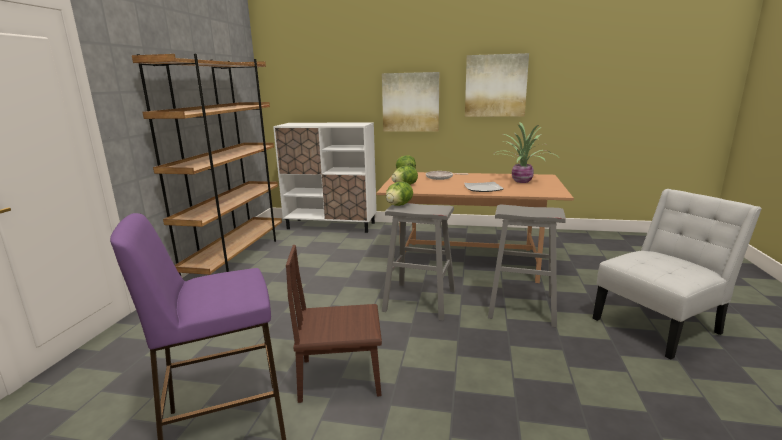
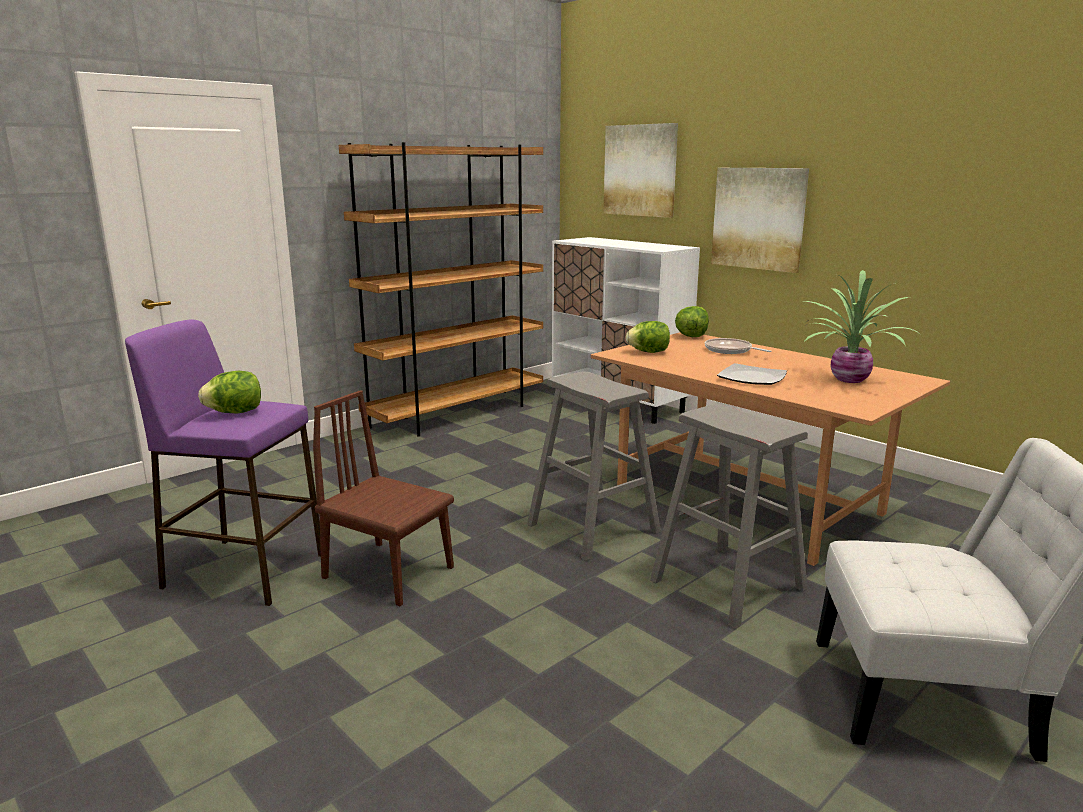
camera: 35 degrees right, 0 degrees up
(398, 205) = (577, 375): lettuce -> lettuce (235, 412)
(495, 86) = (906, 198): picture -> picture (640, 170)

